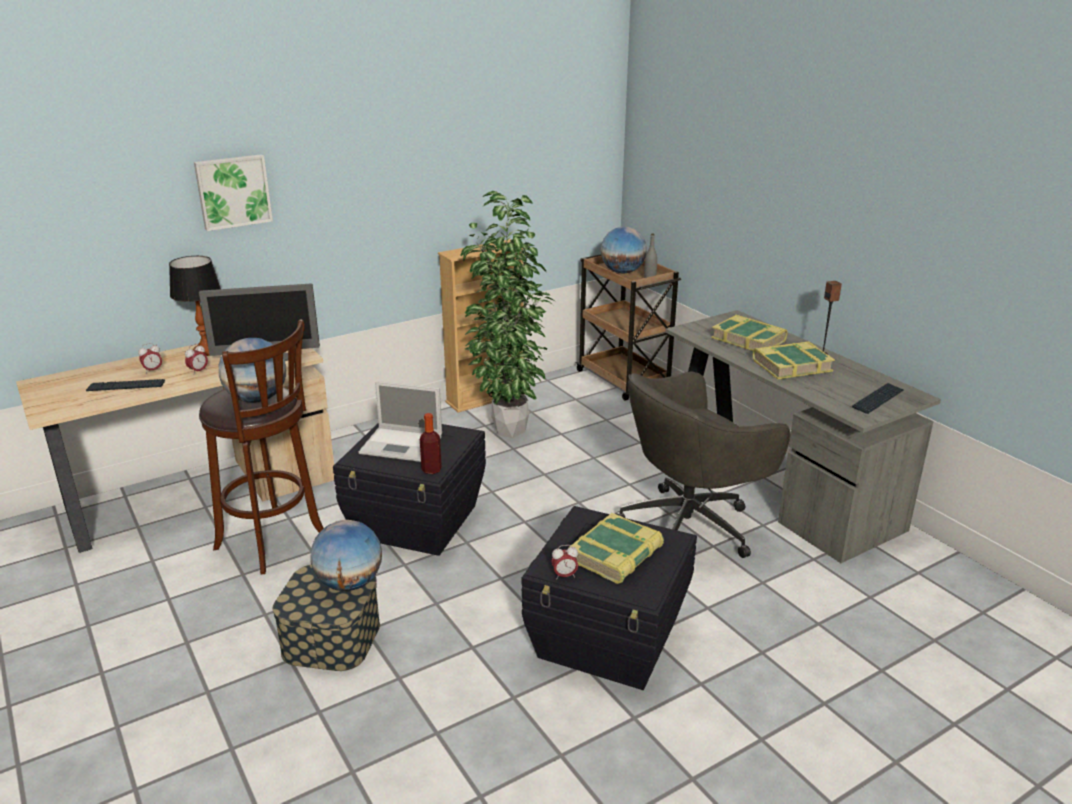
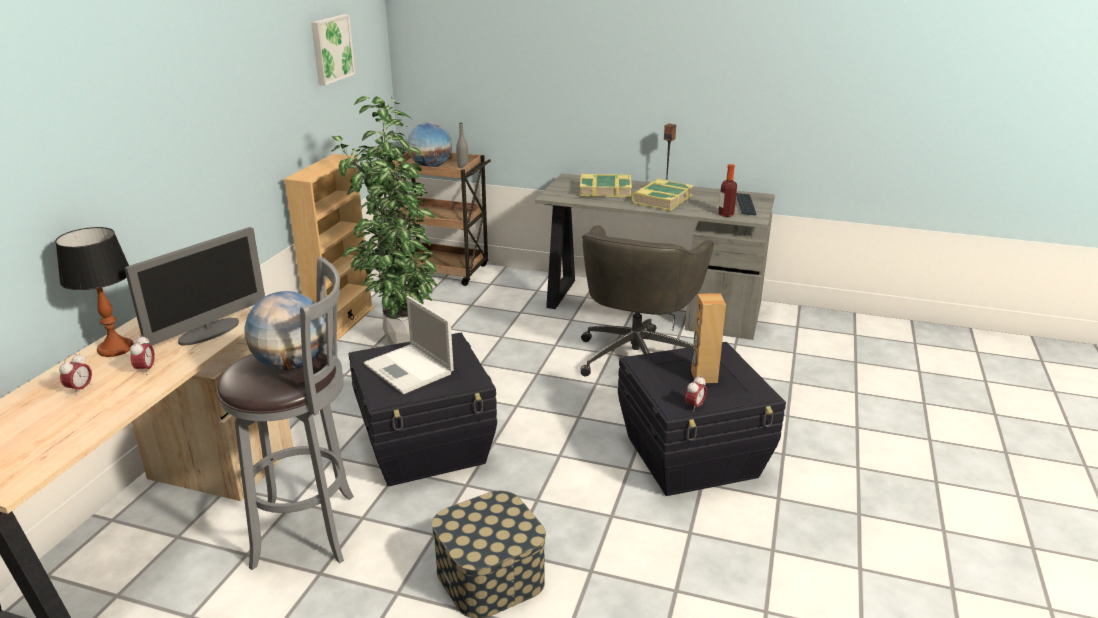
camera: 40 degrees left, 0 degrees up
(126, 386) = (74, 417): keyboard -> none
(233, 191) = (94, 140): picture -> picture (331, 49)
(274, 542) = (311, 529): brown stool -> grey stool
(349, 583) = (497, 509): globe -> none
(403, 445) = (409, 369): laptop -> laptop turned 75 degrees clockwise
(431, 469) = (469, 378): bottle -> bottle (726, 214)
(616, 555) = (703, 376): book -> brown speaker

